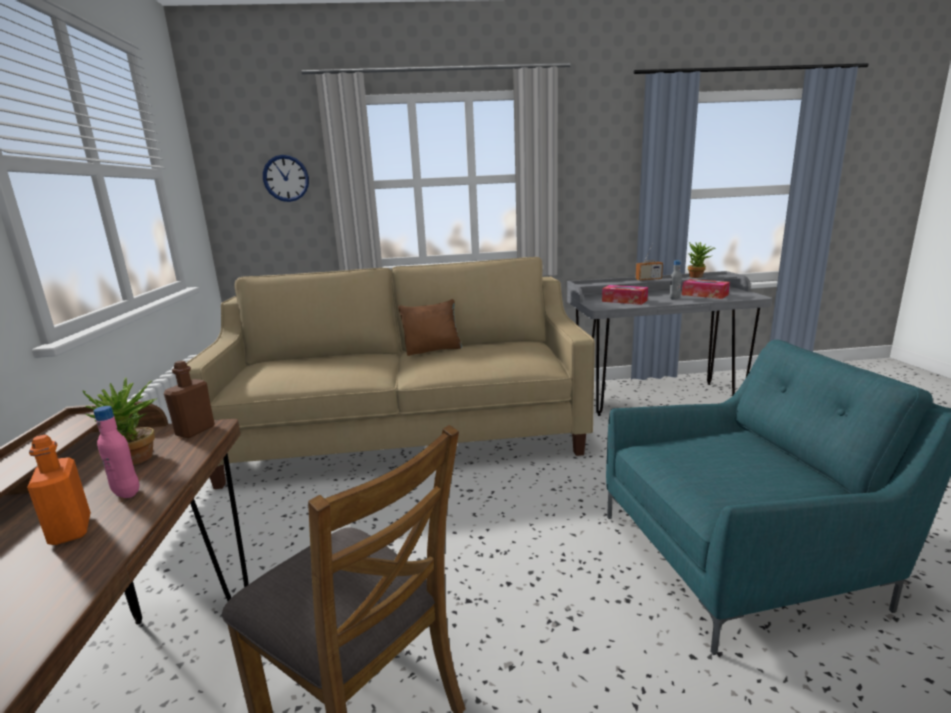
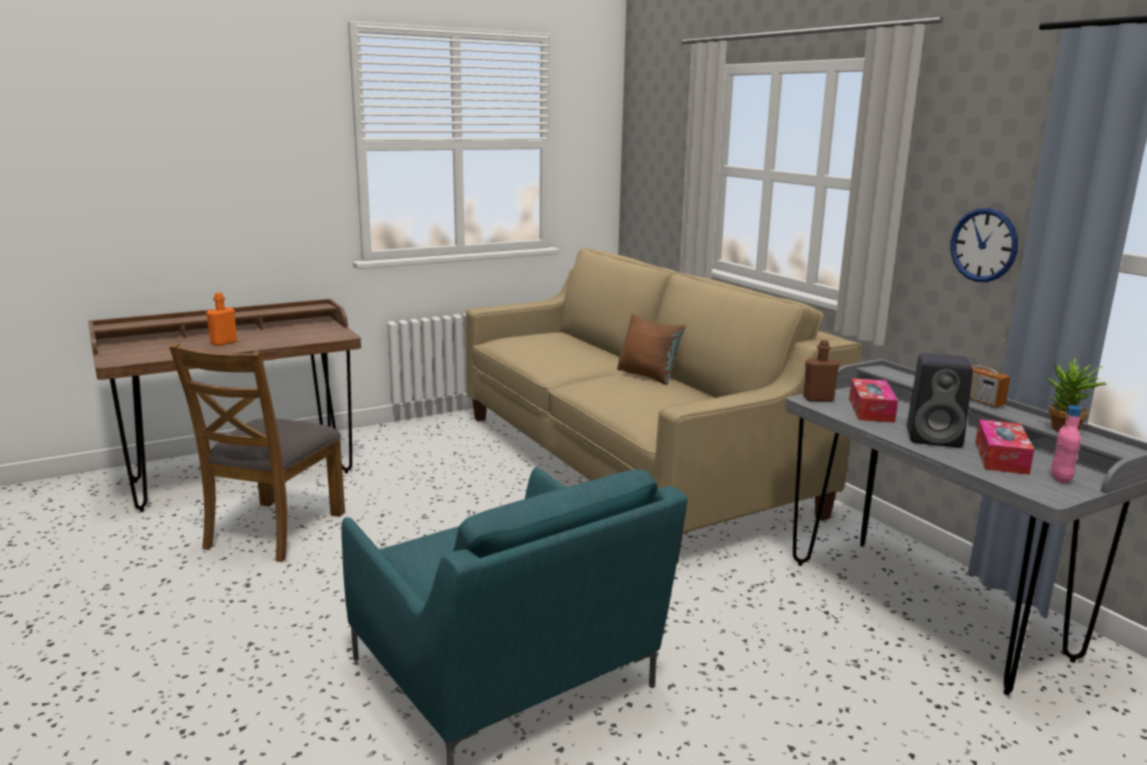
camera: 65 degrees right, 0 degrees up
(126, 492) = (259, 341): pink bottle -> pink bottle (1060, 478)
(135, 461) = (294, 334): potted plant -> none
(195, 431) = (337, 334): brown bottle -> brown bottle (818, 399)
(286, 178) = (670, 153): wall clock -> wall clock (983, 245)
(674, 298) = (936, 438): grey bottle -> black speaker

